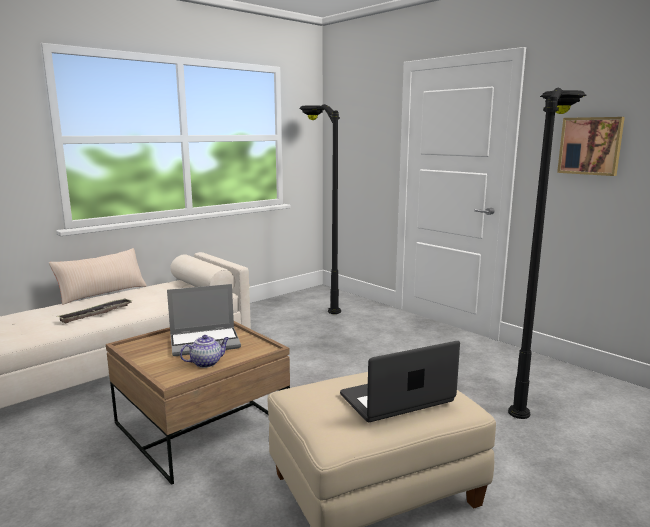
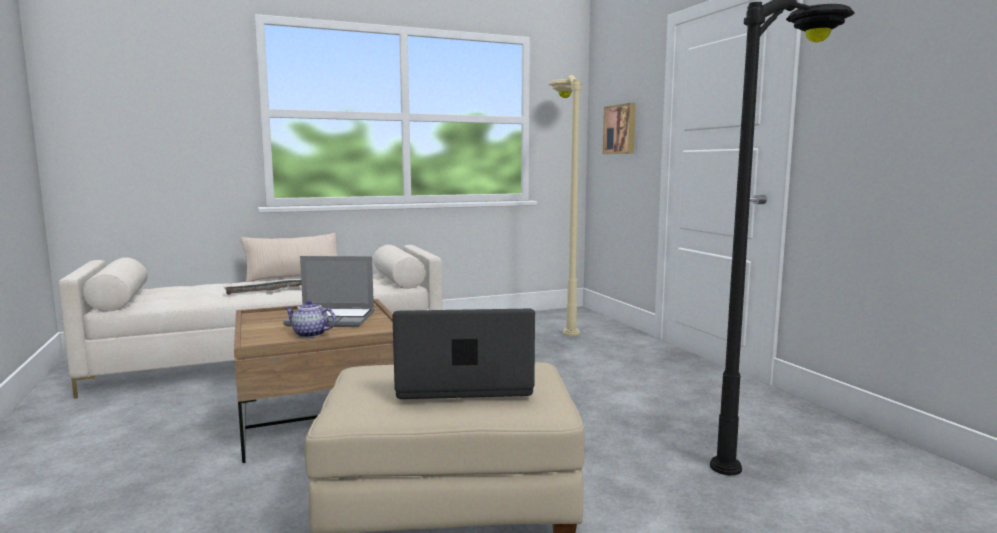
camera: 20 degrees right, 5 degrees down
(206, 363) = (309, 334): teapot -> teapot turned 150 degrees counterclockwise
(319, 299) = (564, 320): black floor lamp -> beige floor lamp
(590, 146) = (888, 93): picture -> picture (621, 129)

